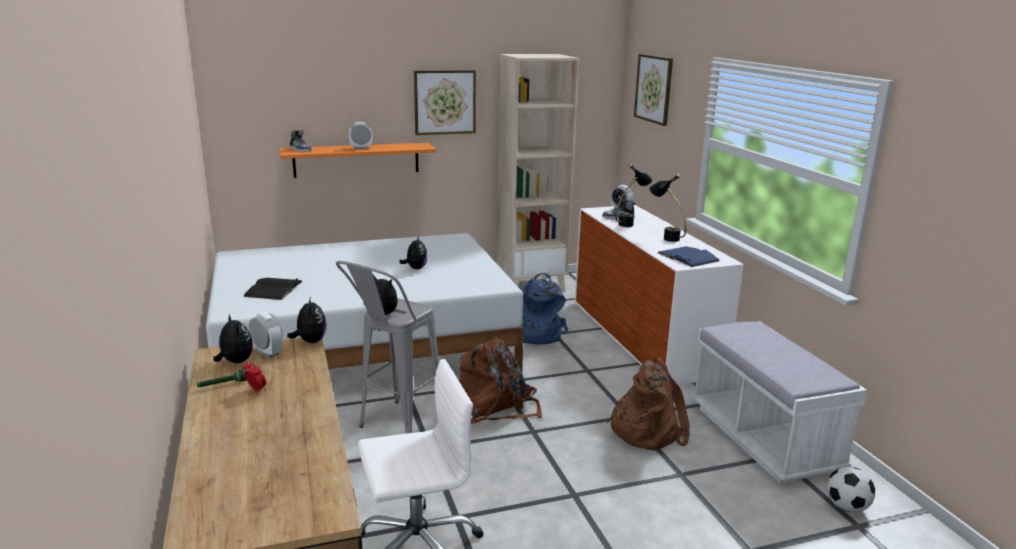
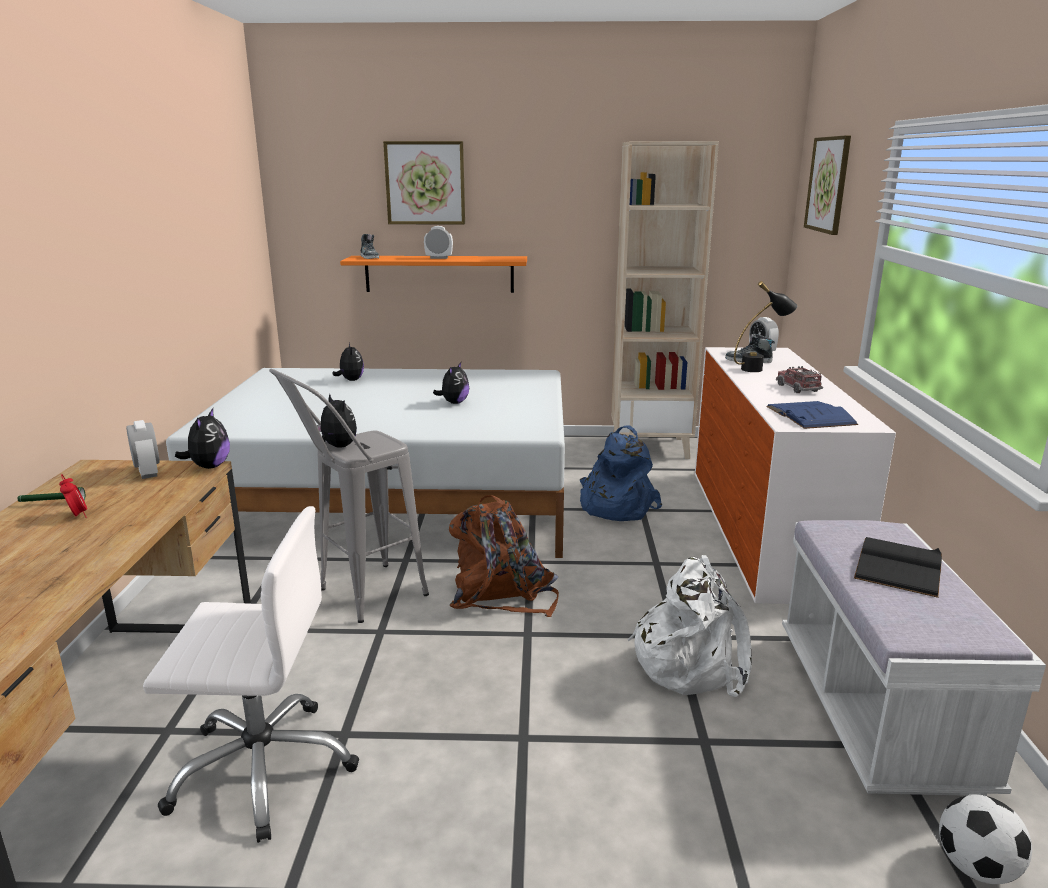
camera: 20 degrees right, 0 degrees up
(235, 362) = (100, 479): plush toy -> plush toy (350, 380)
(273, 289) = (273, 409): black book -> black book (899, 566)
(445, 102) = (549, 205): picture -> picture (425, 183)
(646, 430) = (690, 662): brown backpack -> white backpack
(665, 237) = (797, 388): black table lamp -> toy truck

